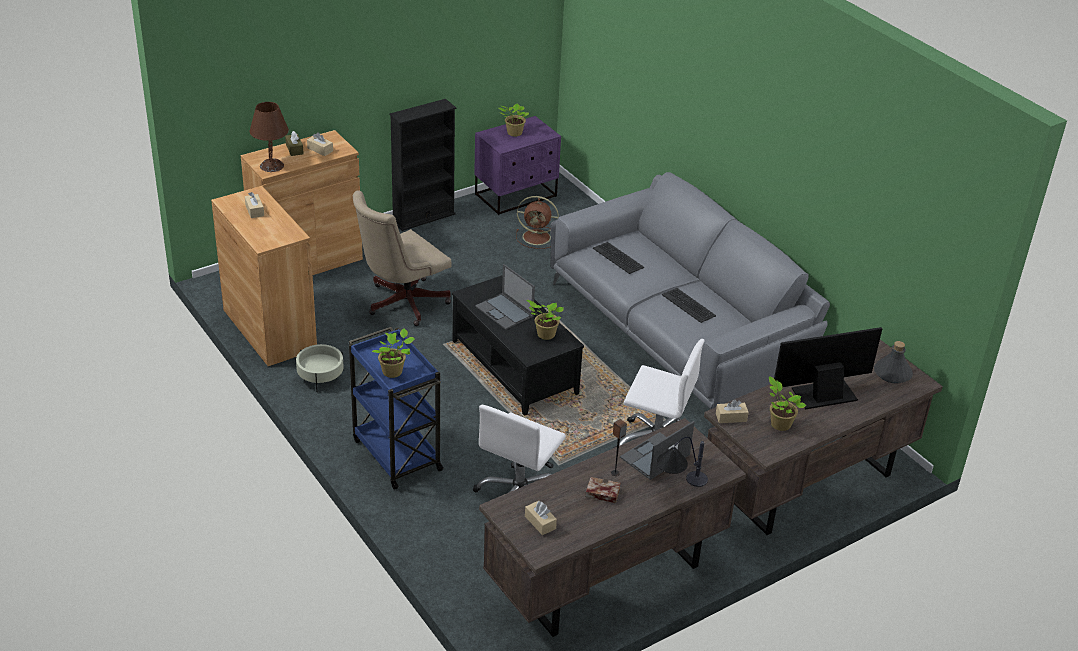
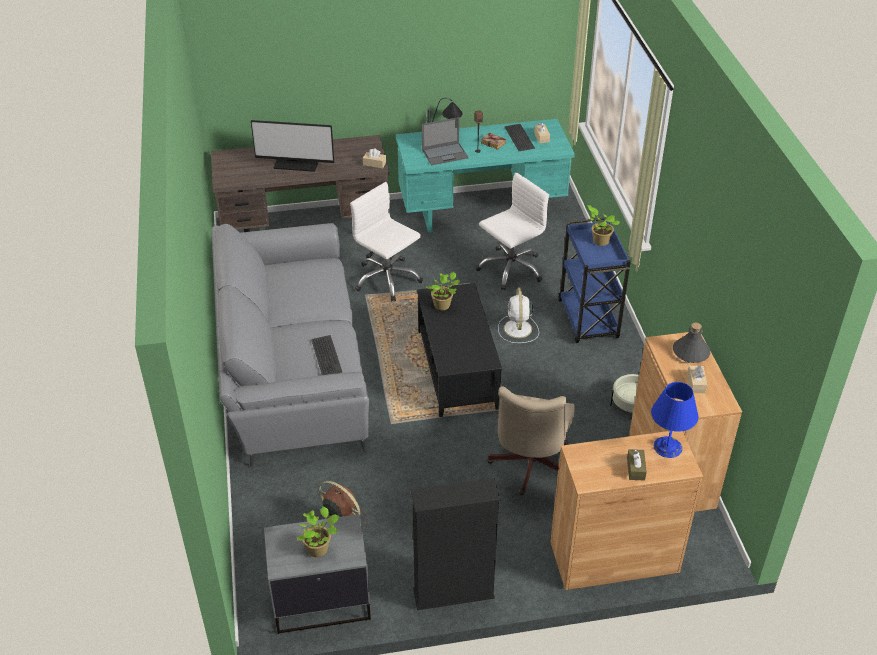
camera: 155 degrees left, 5 degrees up
(271, 165) = (668, 447): brown table lamp -> blue table lamp
(320, 150) = (605, 460): beige tissue box -> none
(401, 303) = (529, 467): beige office chair -> beige office chair turned 120 degrees clockwise
(472, 423) = (518, 329): none -> white fan
(505, 312) = (464, 335): laptop -> none
(516, 196) = (320, 601): purple nightstand -> grey nightstand
(605, 578) = (482, 211): brown desk -> turquoise desk
(689, 305) = (305, 293): keyboard -> keyboard (519, 138)
(779, 423) = (346, 154): potted plant -> none
(892, 373) = (234, 165): grey bottle -> grey bottle (691, 352)

